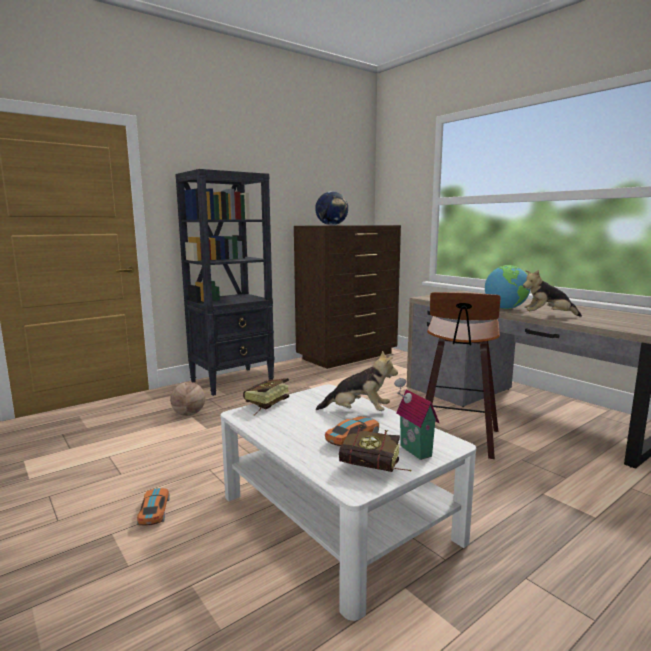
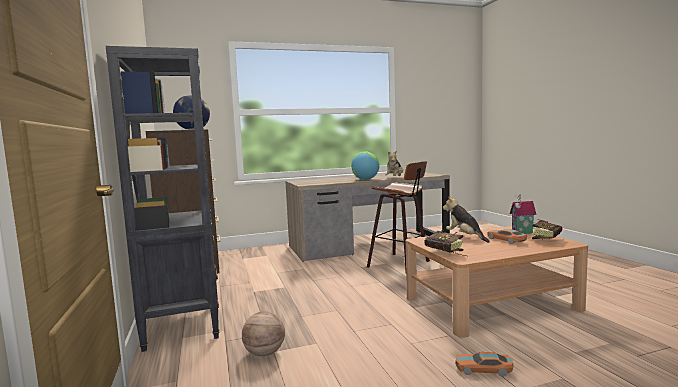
camera: 70 degrees left, 5 degrees down
(337, 517) = (491, 303): white coffee table -> brown coffee table
(358, 412) = (465, 237): plush toy -> plush toy turned 60 degrees counterclockwise

